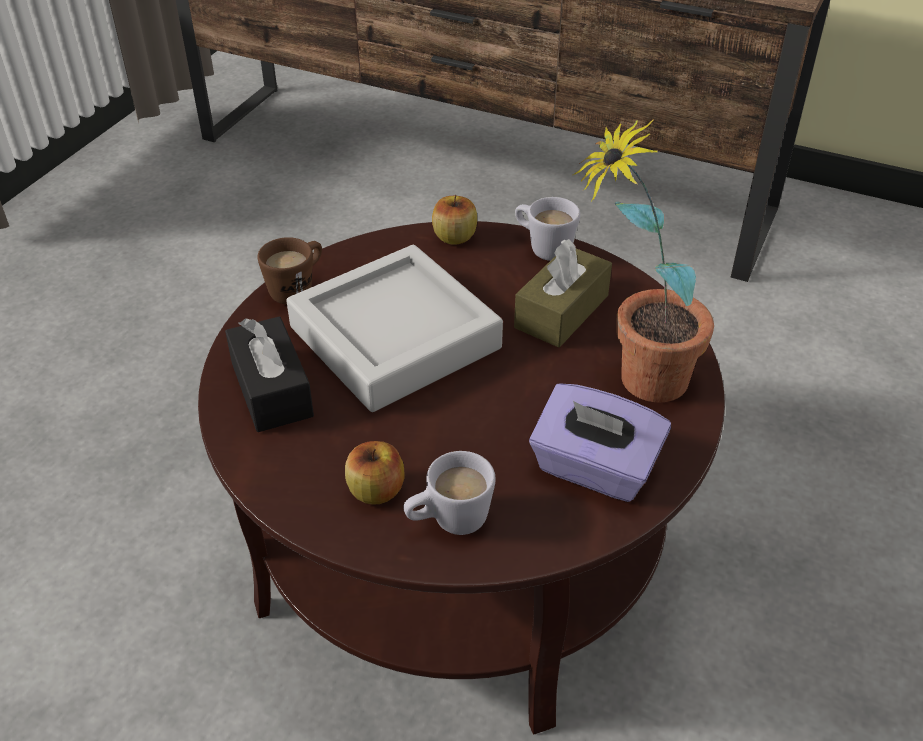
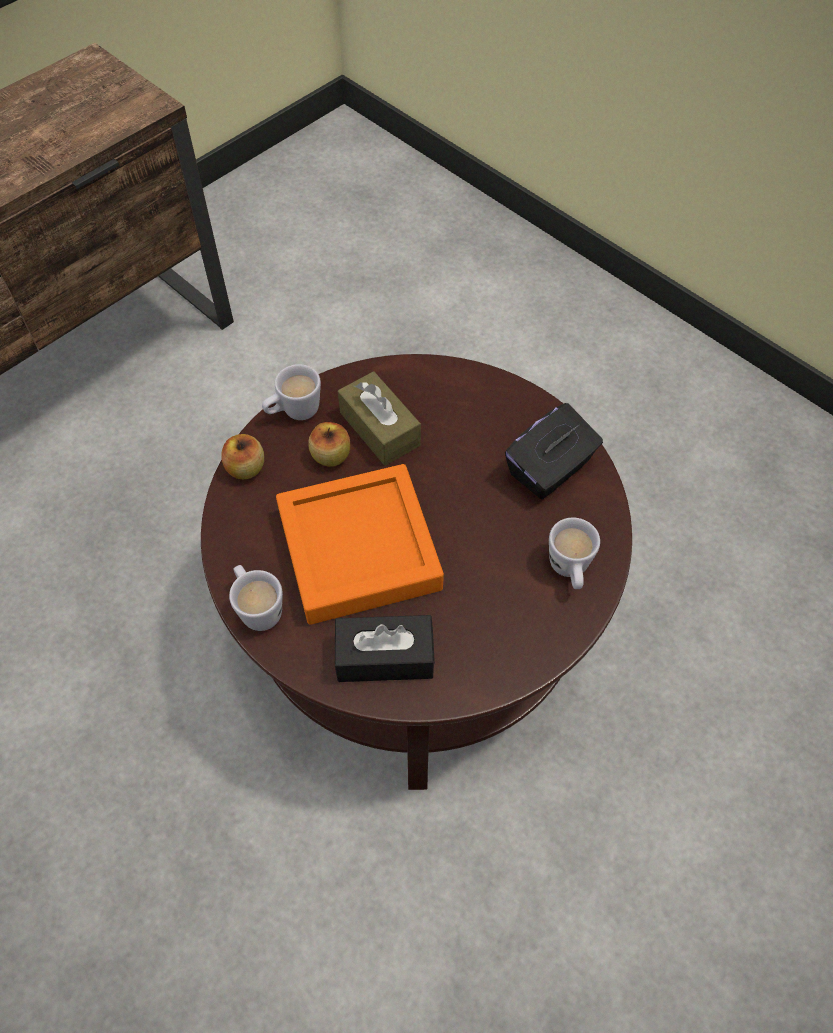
camera: 70 degrees left, 15 degrees up
(297, 289) = (257, 607): brown mug -> white mug
(376, 491) = (525, 608): apple -> apple (331, 456)
(395, 337) = (359, 550): grey tray -> orange tray
(594, 469) = (550, 469): purple tissue box -> black tissue box
(633, 381) = (474, 415): potted plant -> none

